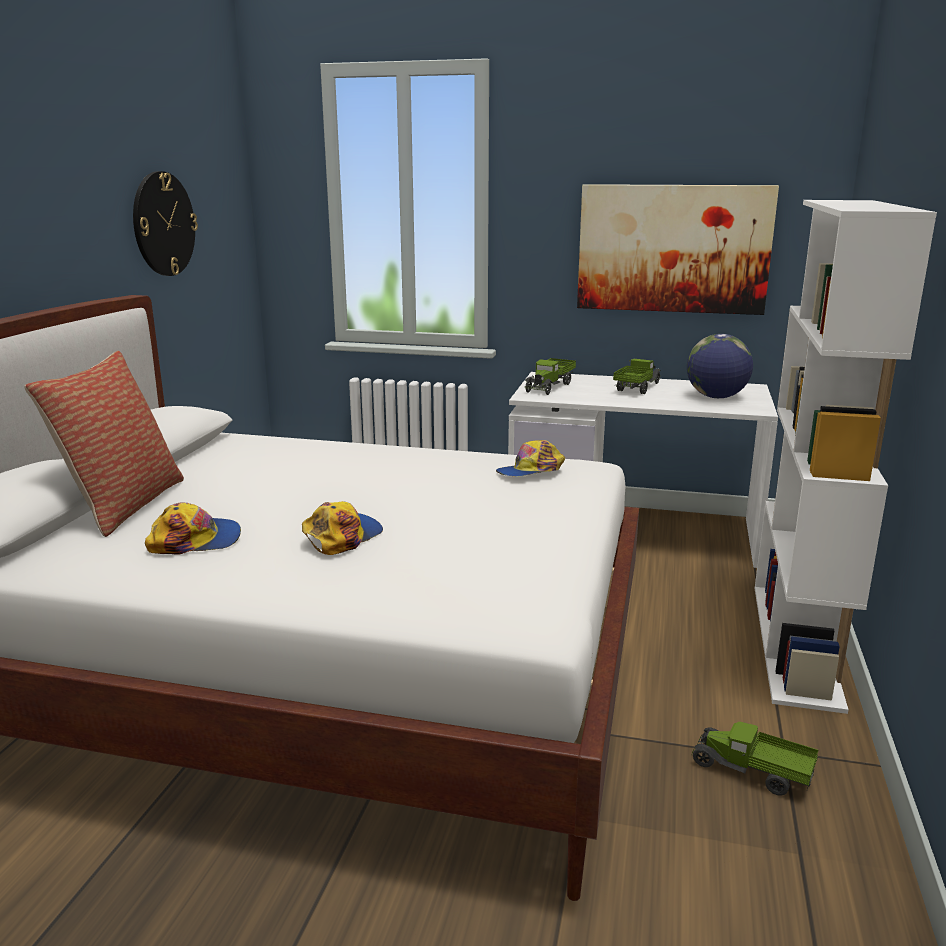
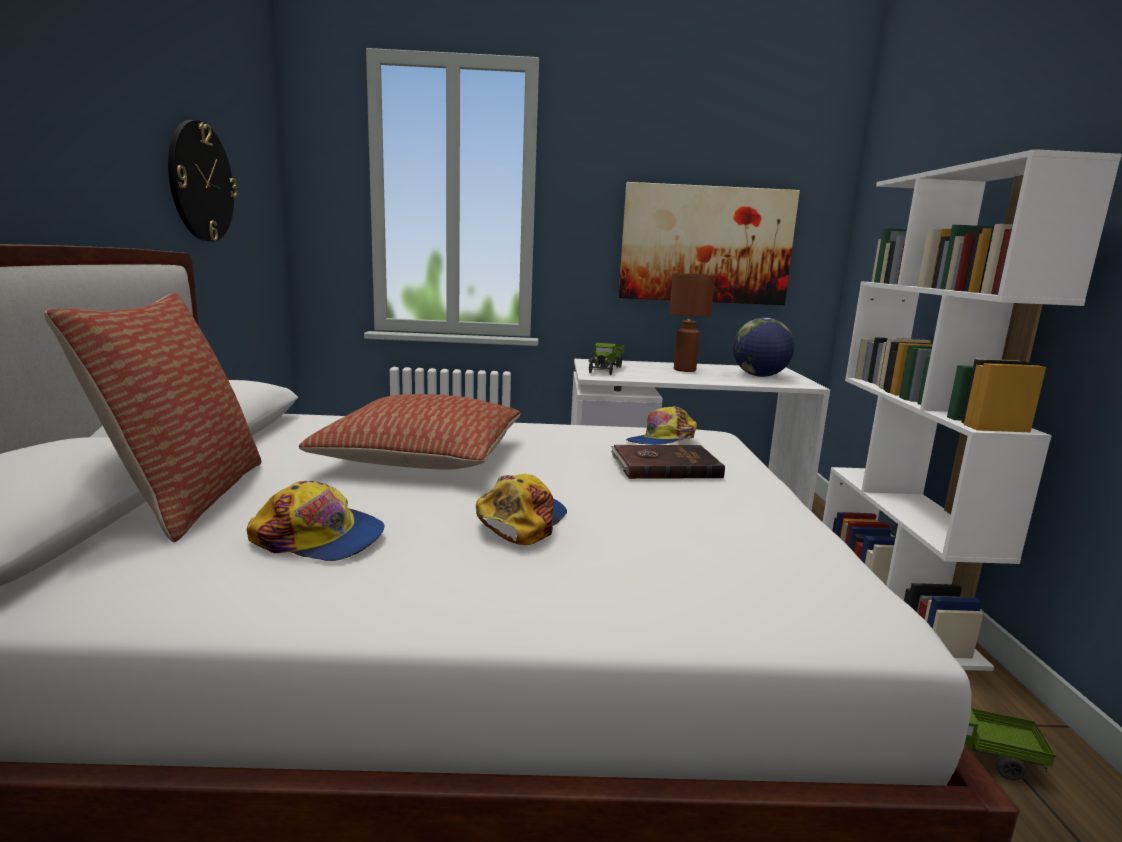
camera: 15 degrees left, 5 degrees down
(196, 540) = (319, 538): cap -> cap turned 45 degrees clockwise
(307, 480) = (422, 457): none -> pillow
(506, 497) = (664, 466): none -> brown book
(637, 388) = (684, 370): toy truck -> brown table lamp

